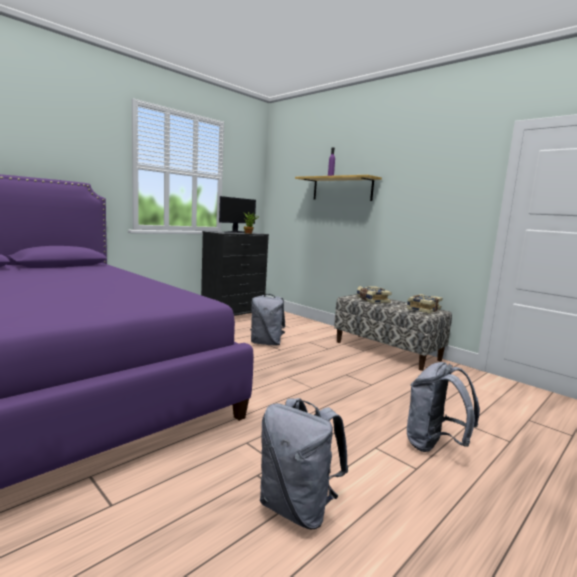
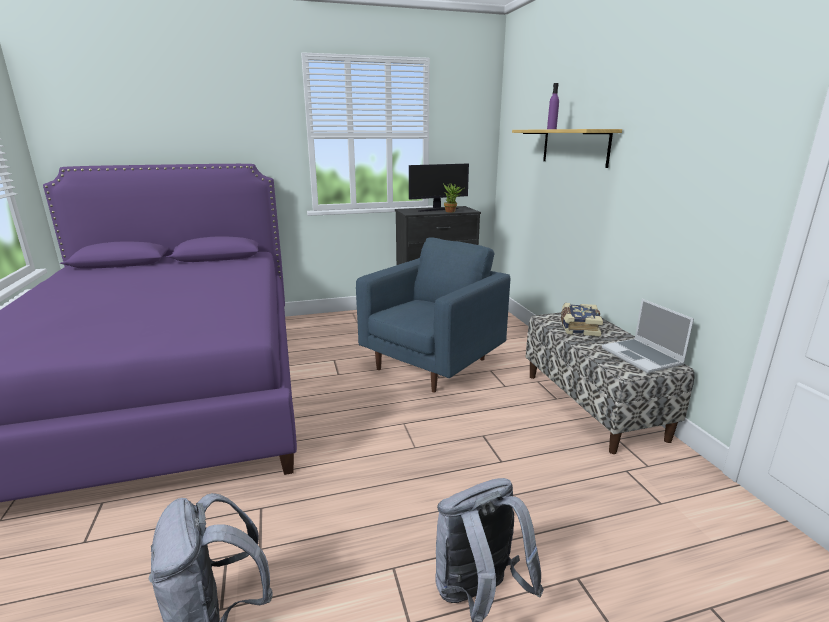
camera: 30 degrees right, 10 degrees up
(266, 343) = (432, 364): grey backpack -> blue armchair
(423, 309) = (643, 357): book -> laptop

